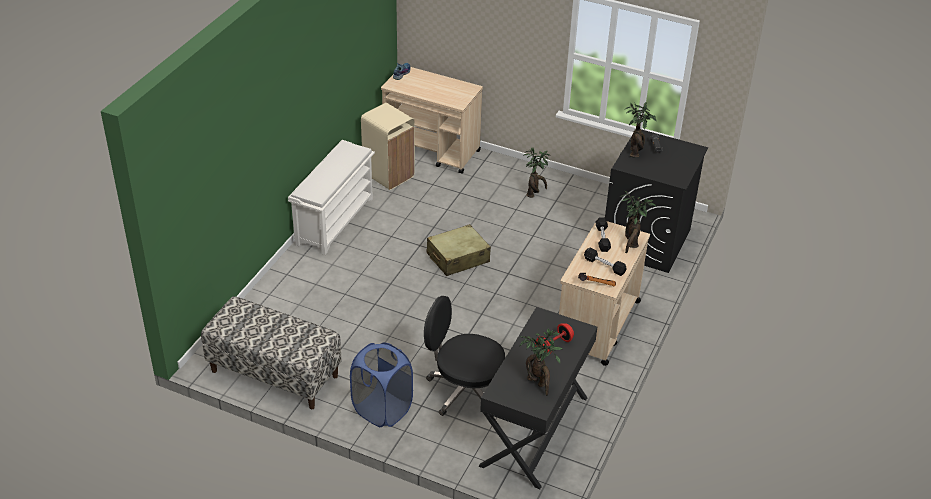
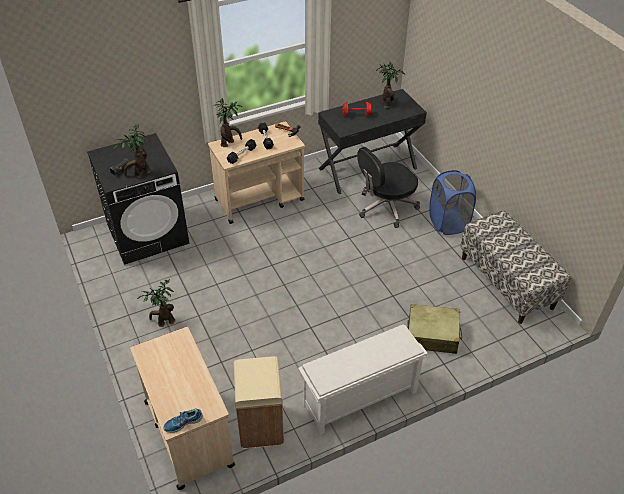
camera: 140 degrees left, 5 degrees up
(457, 258) = (294, 298): beige suitcase -> beige suitcase (432, 335)
(465, 390) = (385, 207): black office chair -> black office chair turned 90 degrees clockwise

